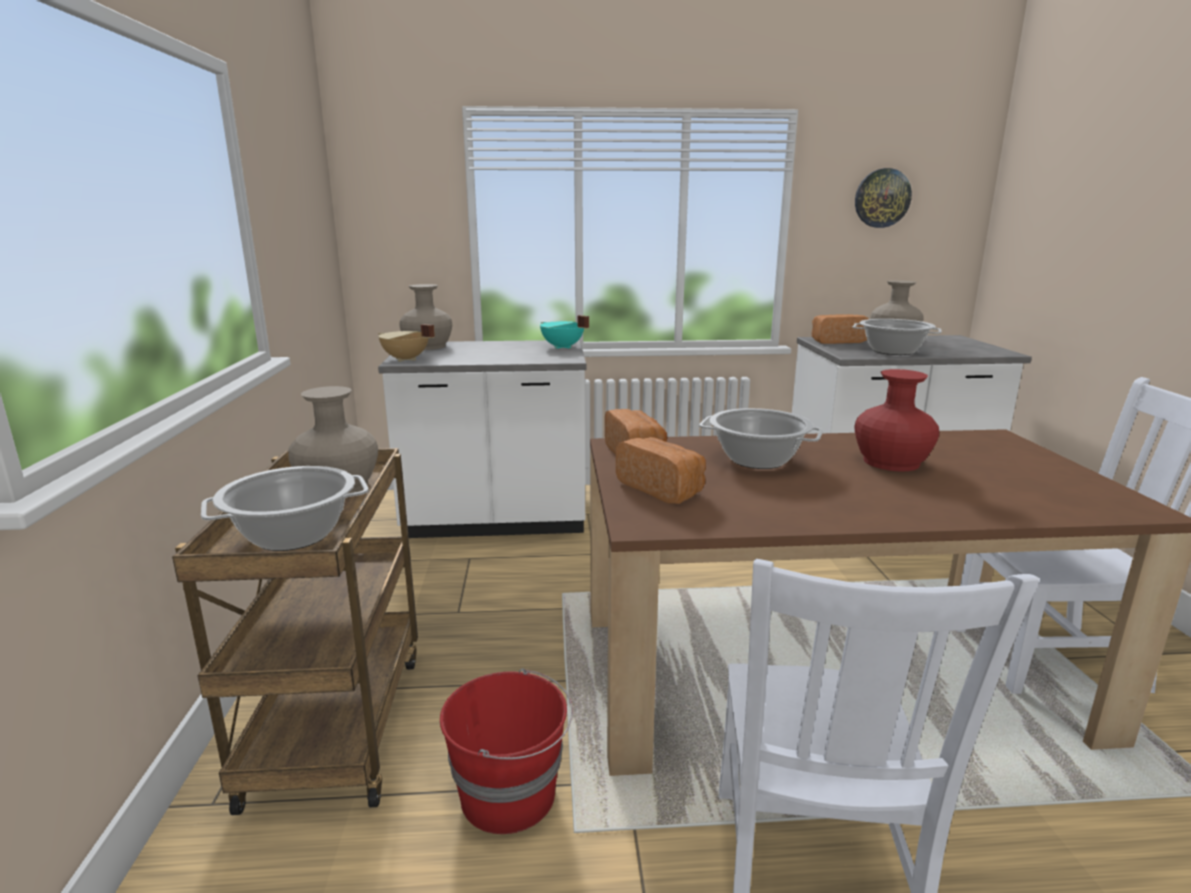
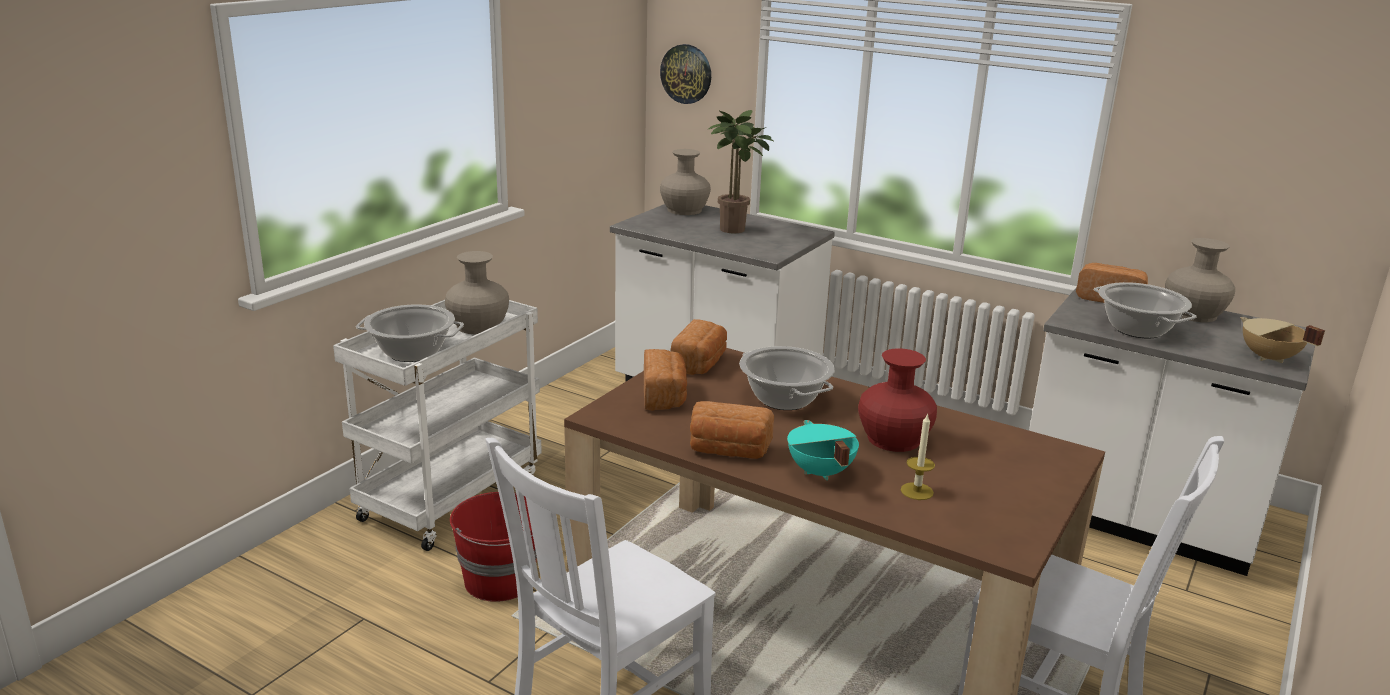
camera: 35 degrees right, 5 degrees up
(336, 723) = (451, 497): brown cart -> white cart
(405, 359) = (640, 223): beige cooking pot -> beige cooking pot (1268, 358)
(502, 351) = (734, 231): none -> potted plant
(562, 347) = (796, 238): turquoise cooking pot -> turquoise cooking pot (819, 472)
(812, 513) = (728, 450): none -> bread
(882, 198) = (1241, 126): wall clock -> wall clock (686, 74)
(995, 492) = (917, 491): none -> candle

